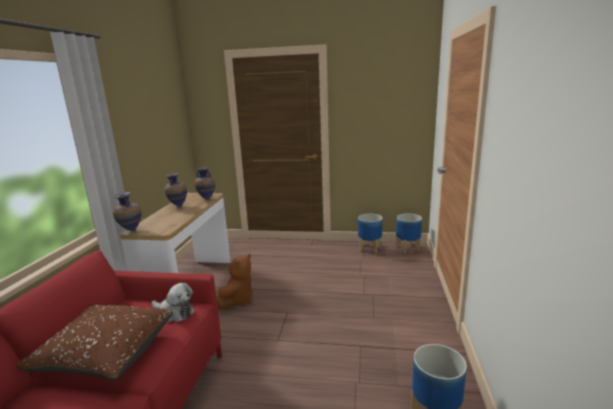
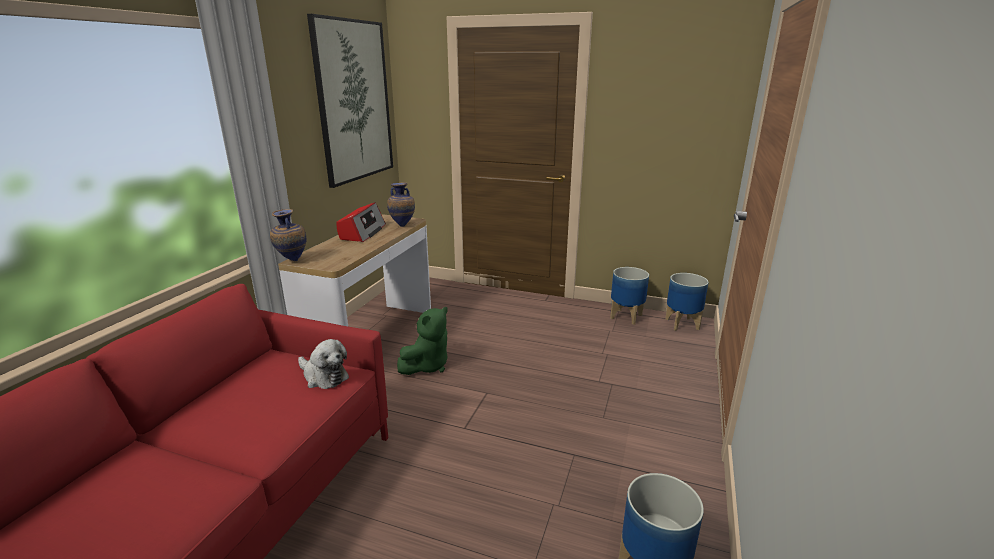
camera: 10 degrees right, 5 degrees up
(106, 354) = (227, 418): brown pillow -> none
(161, 112) = (354, 102): none -> picture
(178, 206) = (362, 232): vase -> radio
(237, 300) = (427, 365): brown plush toy -> green plush toy

